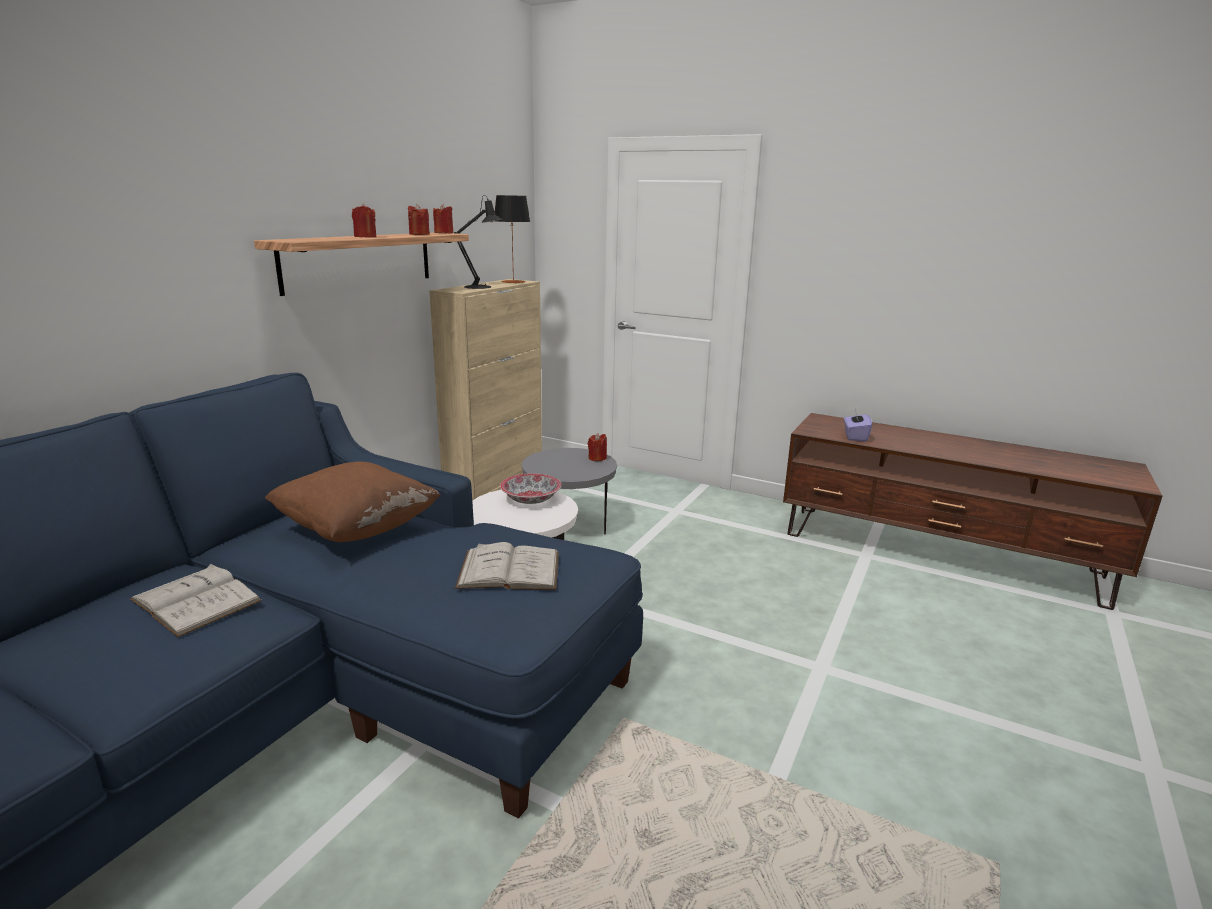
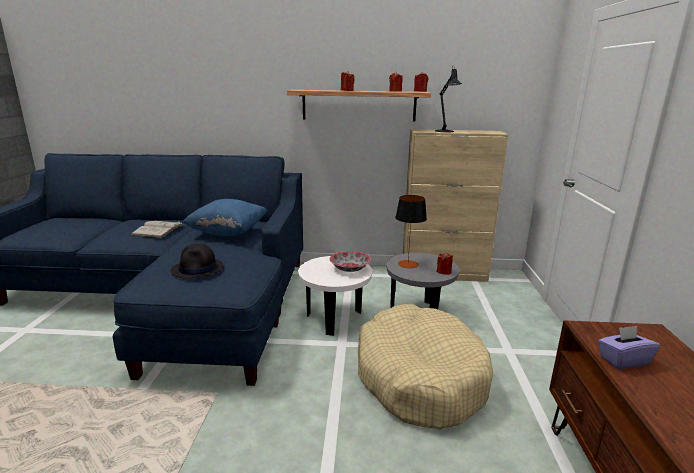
camera: 65 degrees right, 0 degrees up
(357, 529) = (228, 232): brown pillow -> blue pillow
(509, 569) = (197, 269): white book -> black hat
(513, 282) = (486, 132): table lamp -> table lamp (408, 264)
(686, 567) = (419, 377): none -> beige dog bed

